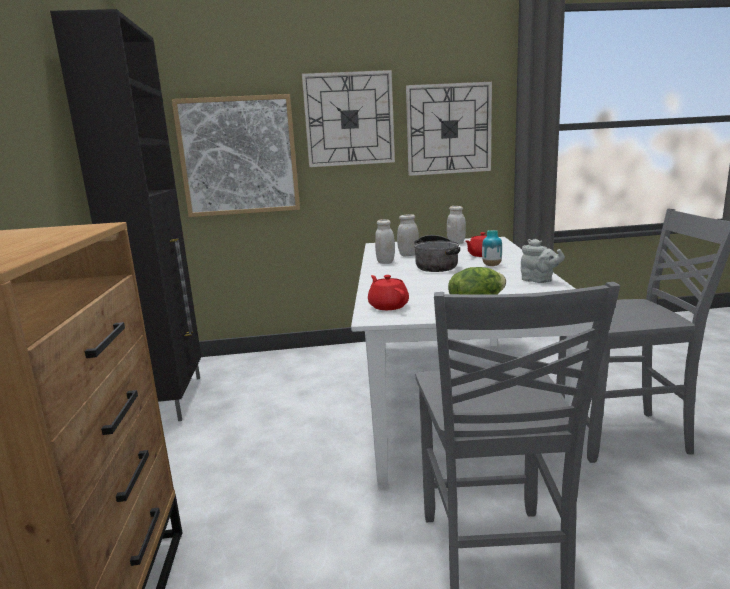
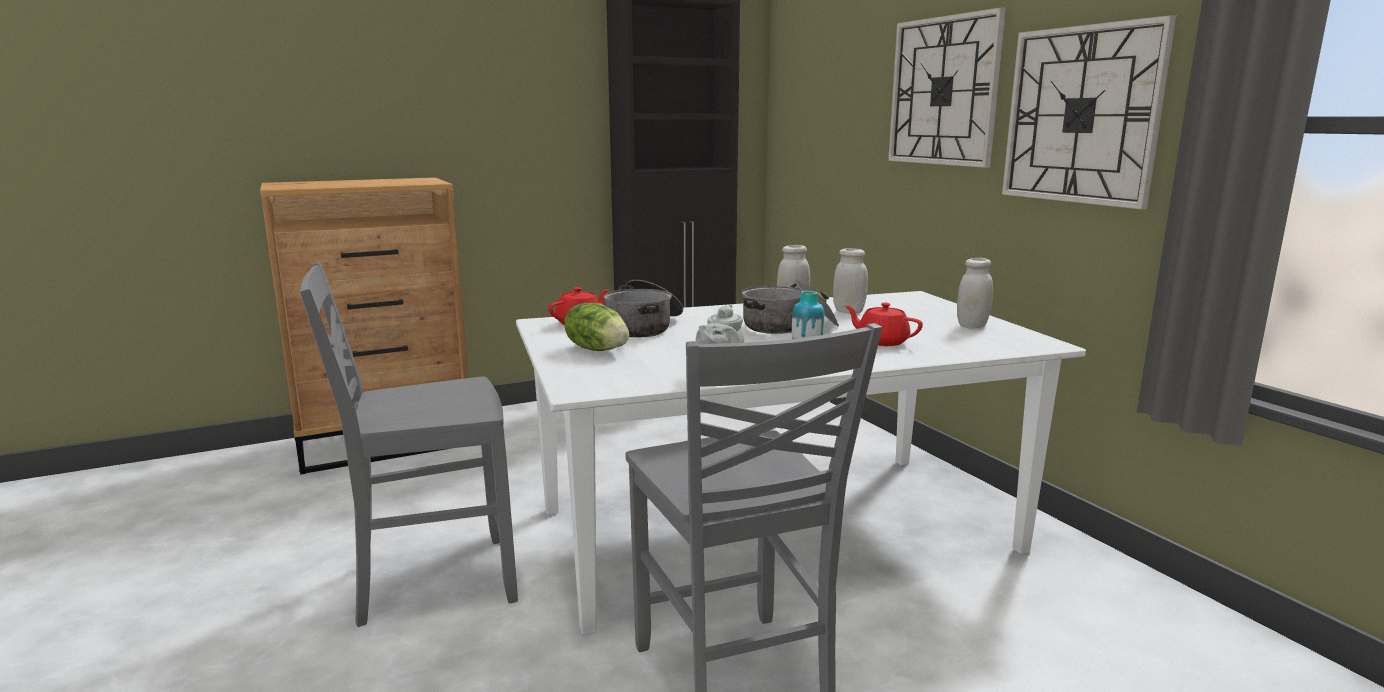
camera: 70 degrees right, 0 degrees up
(239, 156) = (834, 137): picture -> none
(415, 291) = (644, 327): none -> cooking pot

